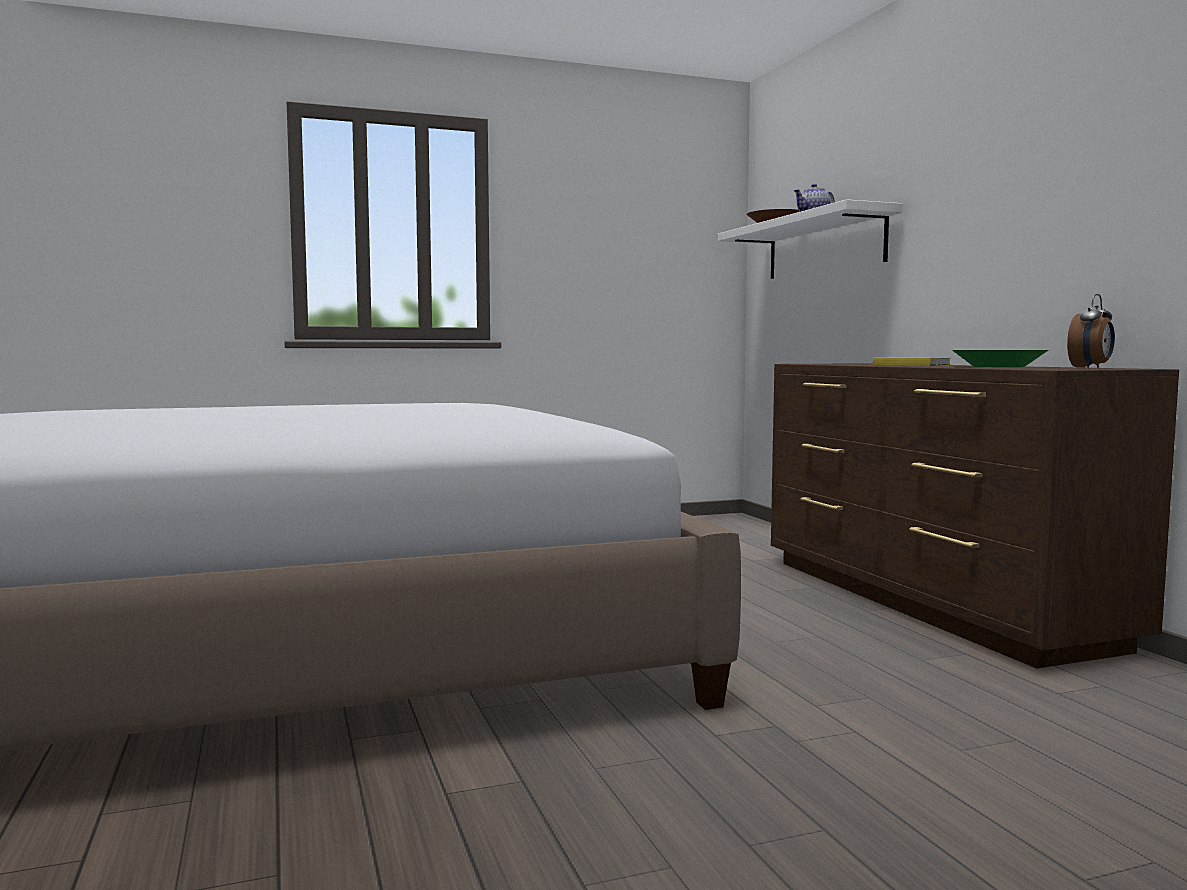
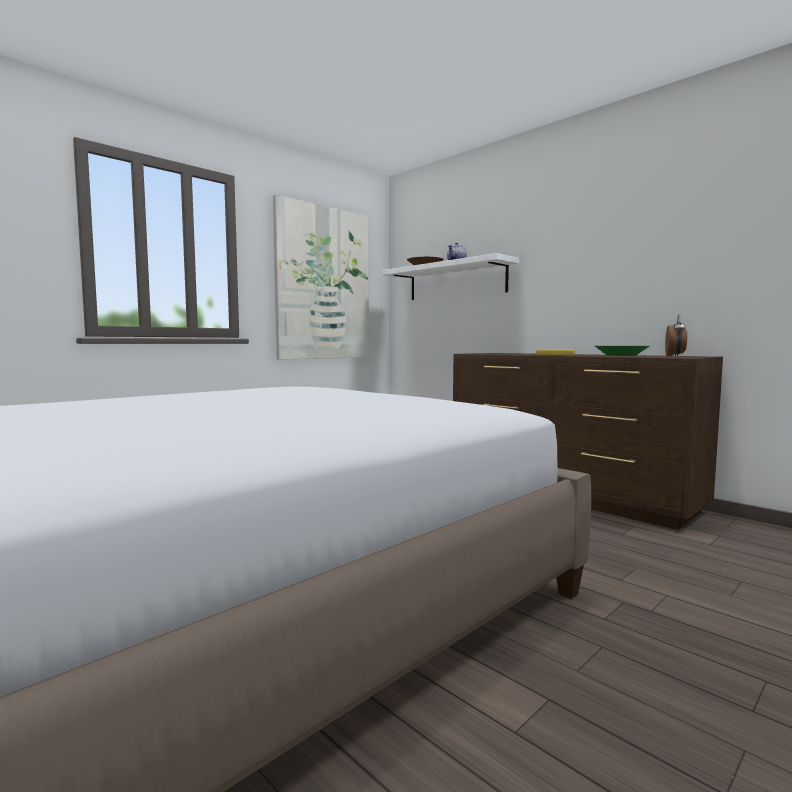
camera: 25 degrees left, 0 degrees up
(626, 259) = (323, 283): none -> picture

